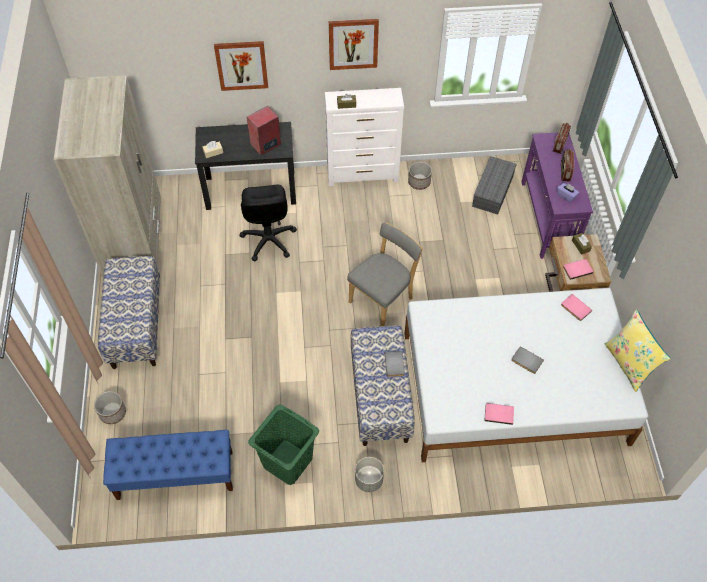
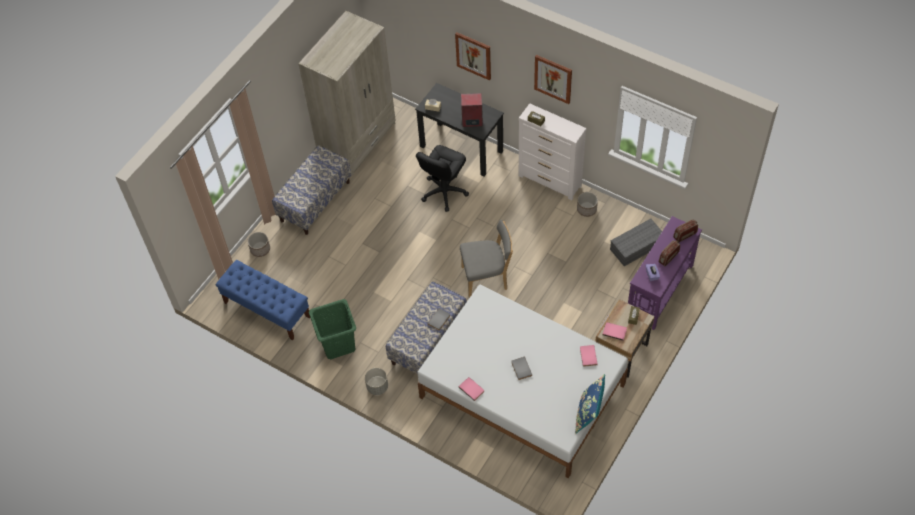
camera: 40 degrees right, 0 degrees up
(628, 364) = (588, 414): yellow pillow -> blue pillow

